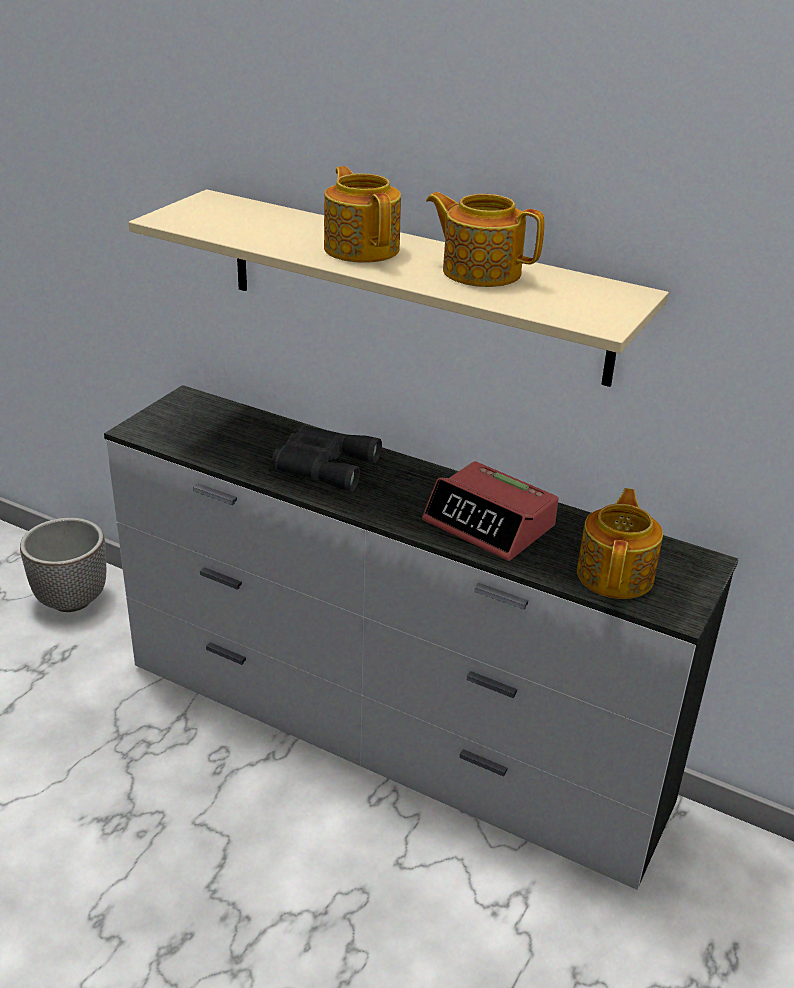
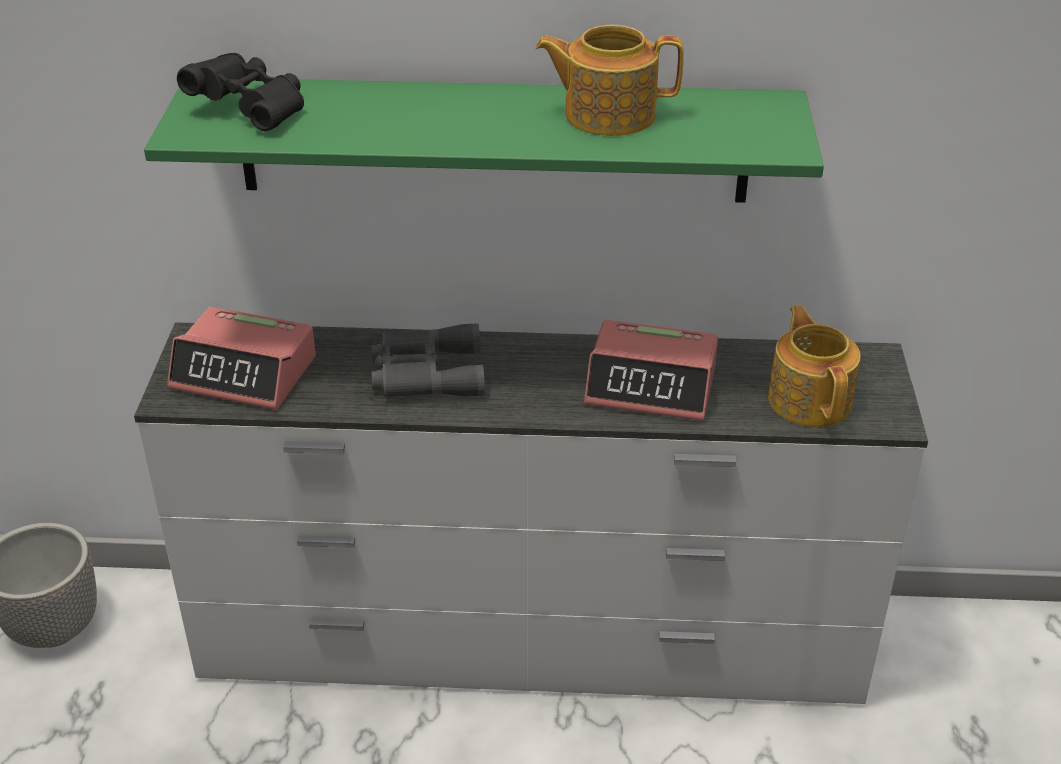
camera: 25 degrees left, 5 degrees up
(198, 428) = (245, 373): none -> alarm clock
(225, 215) = (252, 110): none -> black binoculars
(362, 248) = (455, 116): teapot -> none
(414, 285) = (493, 140): beige shelf -> green shelf

